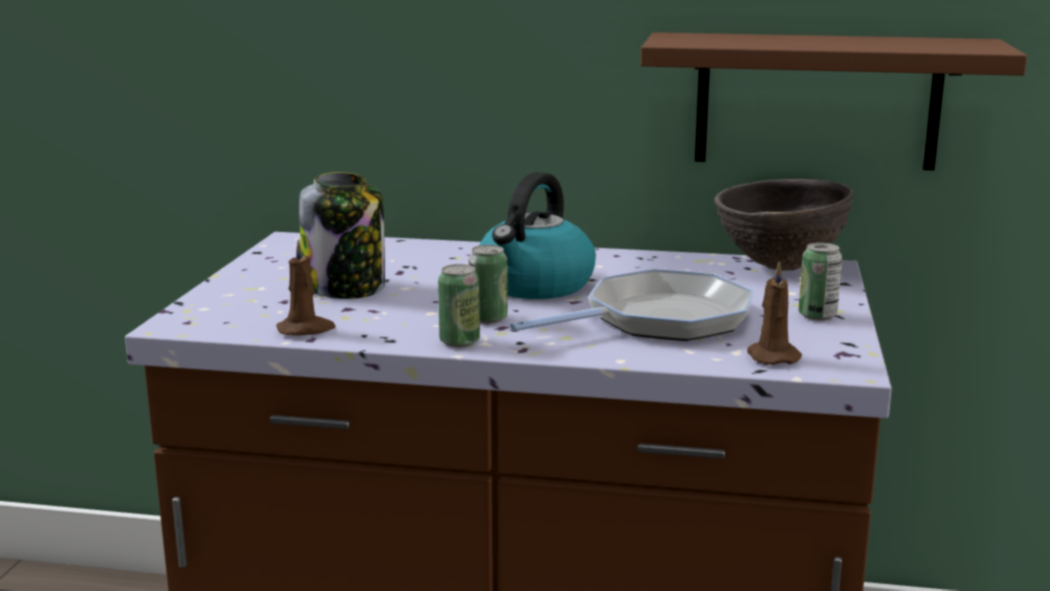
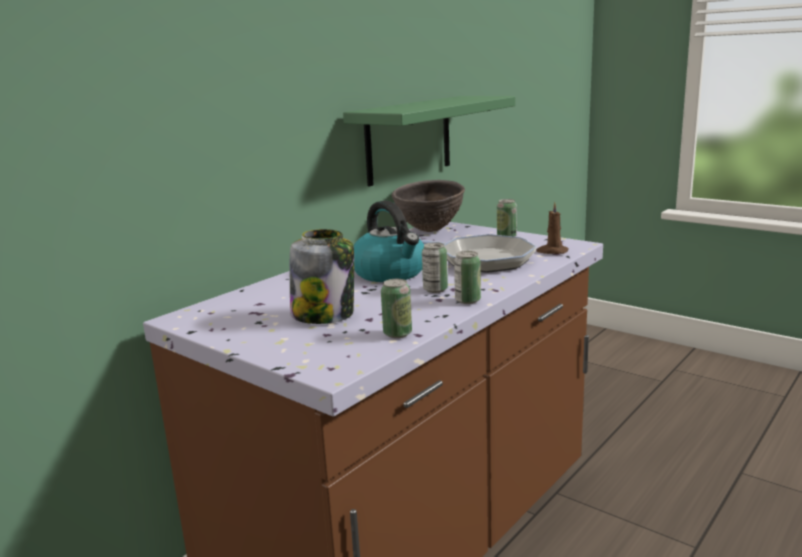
camera: 60 degrees left, 0 degrees up
(306, 329) = (397, 334): brown candle -> can
(659, 320) = (480, 260): frying pan -> frying pan turned 120 degrees clockwise
(817, 101) = (408, 139): brown shelf -> green shelf

